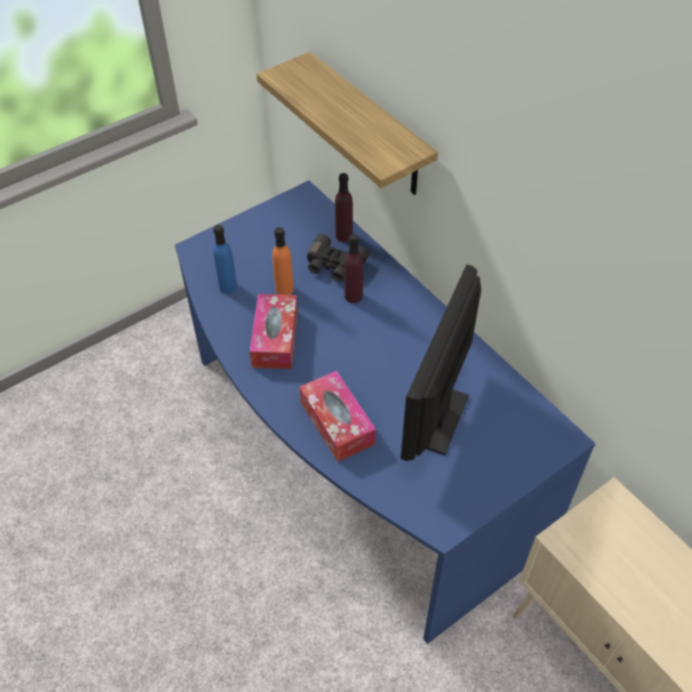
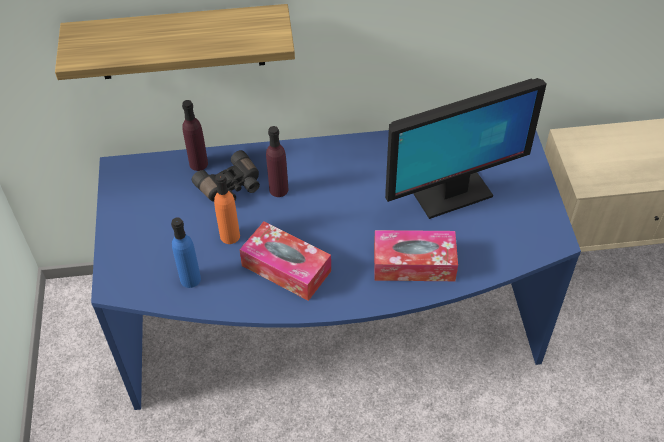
camera: 60 degrees left, 0 degrees up
(438, 418) = (451, 194): monitor -> monitor turned 75 degrees counterclockwise

